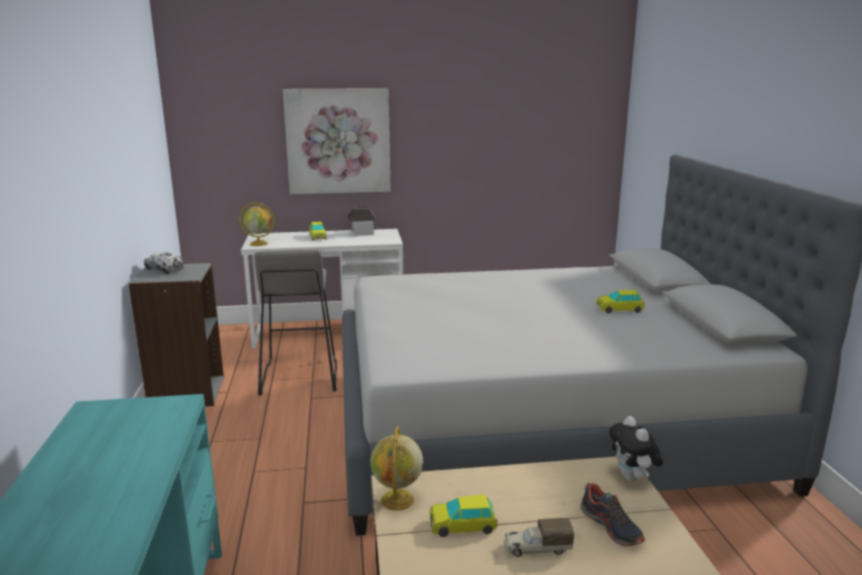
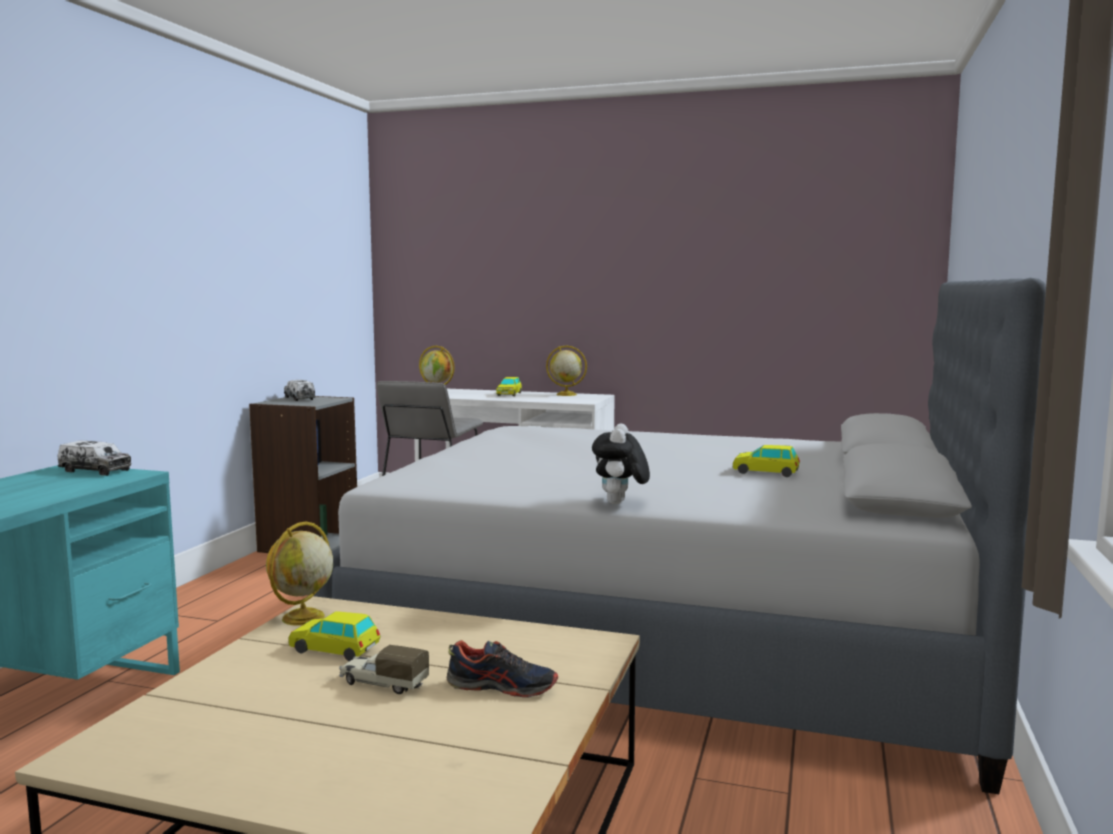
camera: 25 degrees right, 10 degrees down
(130, 406) = (95, 470): none -> toy truck
(338, 141) = (549, 283): picture -> none
(362, 232) = (565, 394): toy house -> globe
(611, 526) = (502, 687): shoe -> shoe turned 75 degrees counterclockwise
(632, 478) = (604, 654): plush toy -> plush toy (619, 503)

